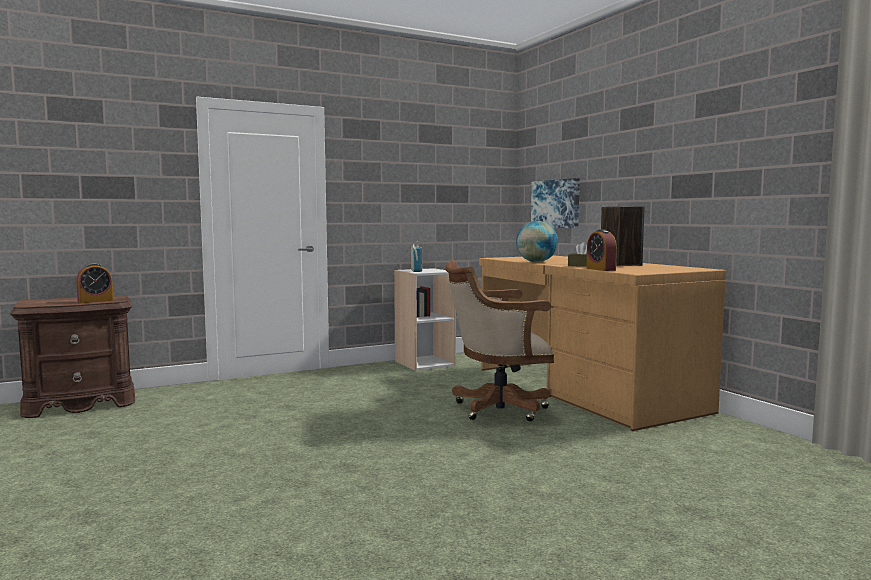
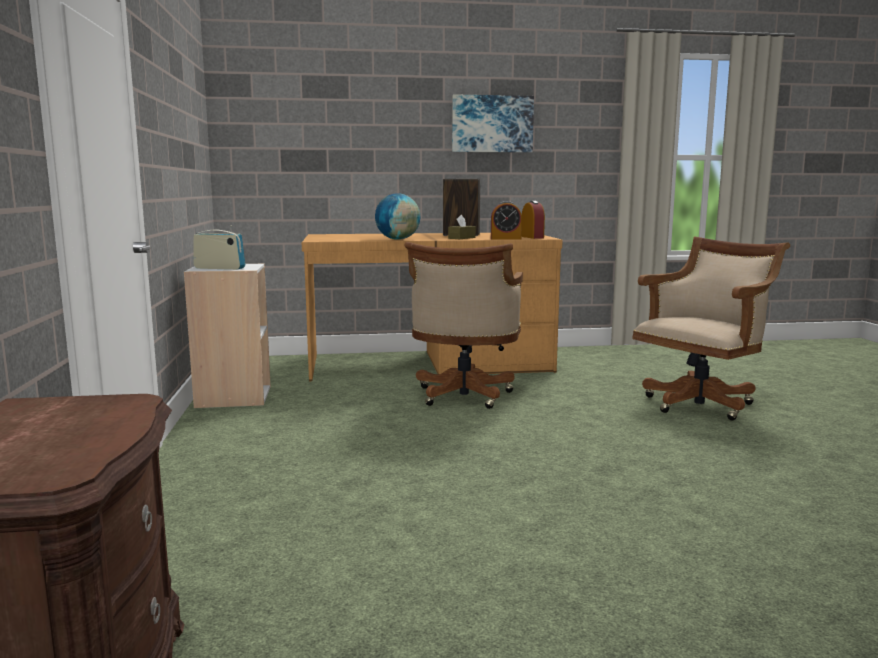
camera: 70 degrees left, 5 degrees up
(95, 301) = (106, 415): alarm clock -> alarm clock (532, 237)
(556, 204) = (300, 173): picture -> picture (492, 124)
(606, 503) = (701, 403): none -> office chair

